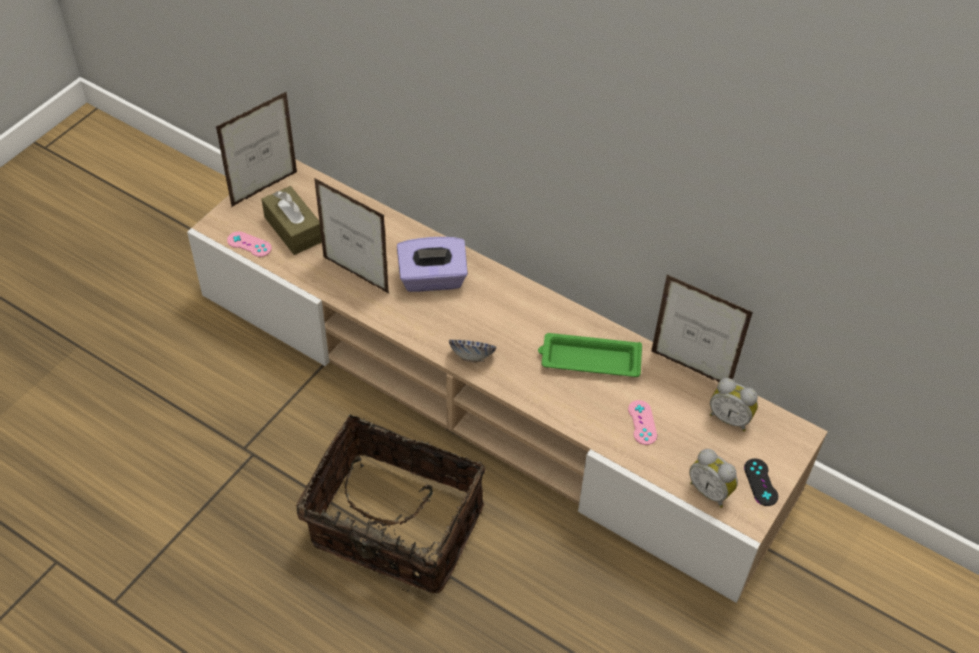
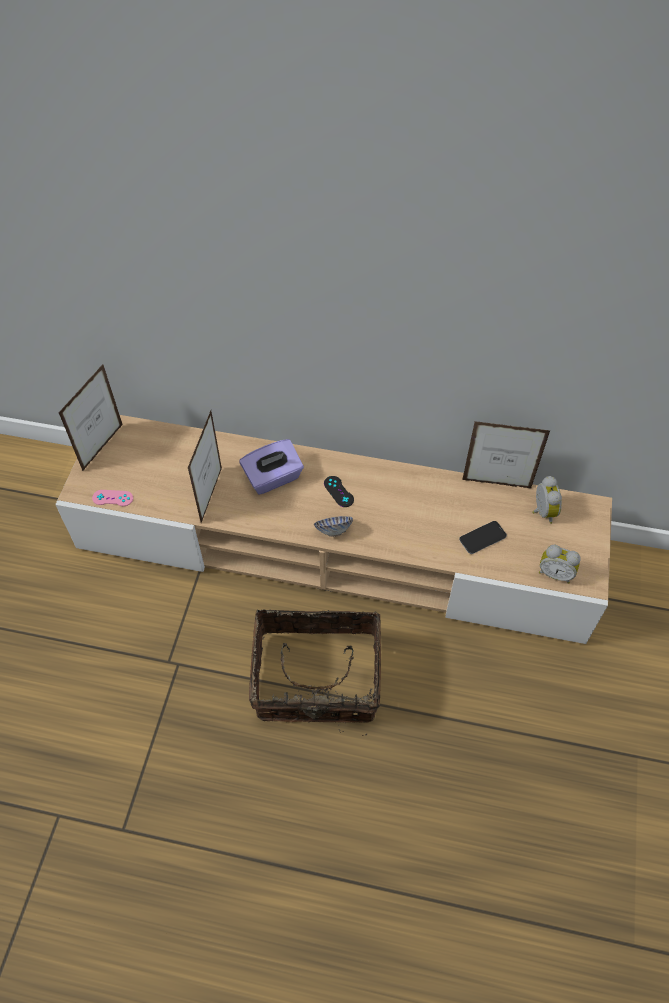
camera: 20 degrees left, 5 degrees up
(293, 229) = (143, 473): brown tissue box -> none
(356, 275) = (211, 495): picture frame -> picture frame turned 90 degrees counterclockwise
(588, 360) = (420, 502): green tray -> none
(642, 422) = (482, 538): pink game controller -> phone
(730, 418) = (541, 512): alarm clock -> alarm clock turned 105 degrees counterclockwise
(760, 482) = (586, 553): black game controller -> black game controller (338, 491)

